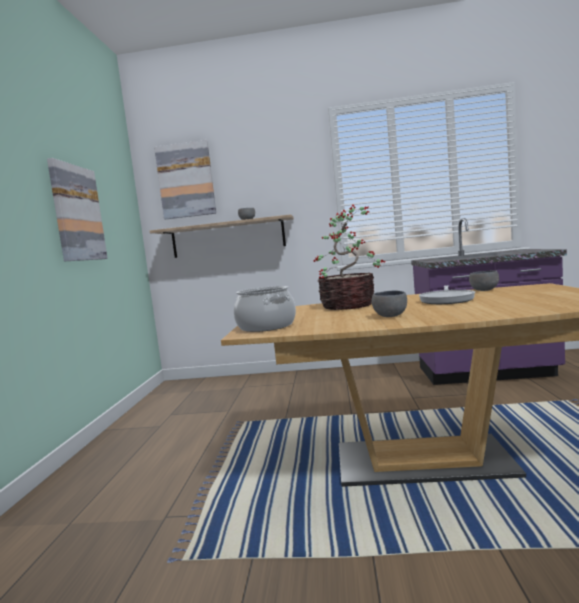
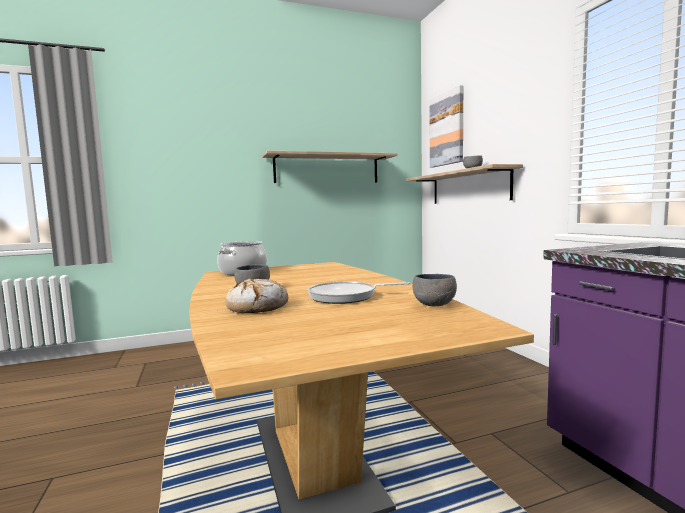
camera: 65 degrees right, 0 degrees up
(77, 213) = (327, 169): picture -> shelf
(349, 305) = (335, 276): potted plant -> none
(473, 310) = (258, 307): none -> bread

